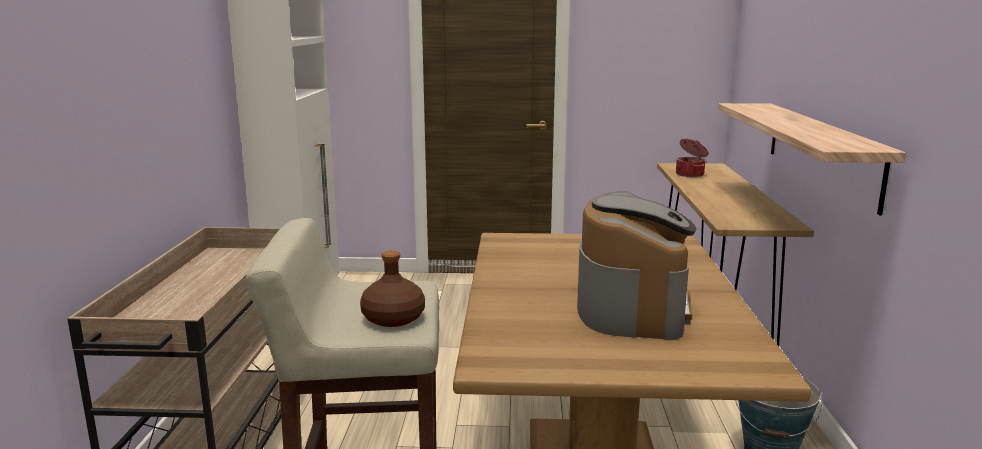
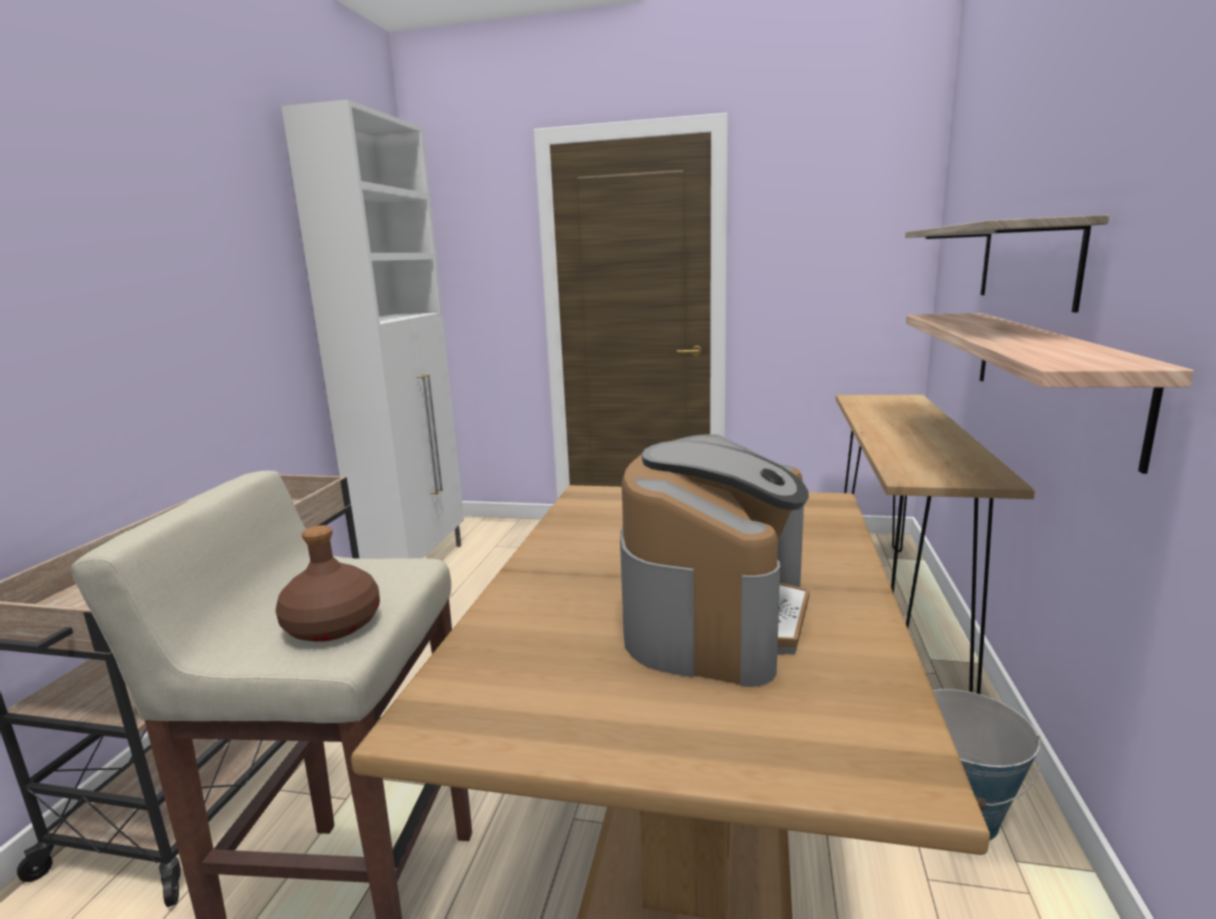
camera: 10 degrees right, 0 degrees up
(690, 174) = (874, 409): cooking pot -> none
(805, 72) = (1027, 263): none -> shelf

